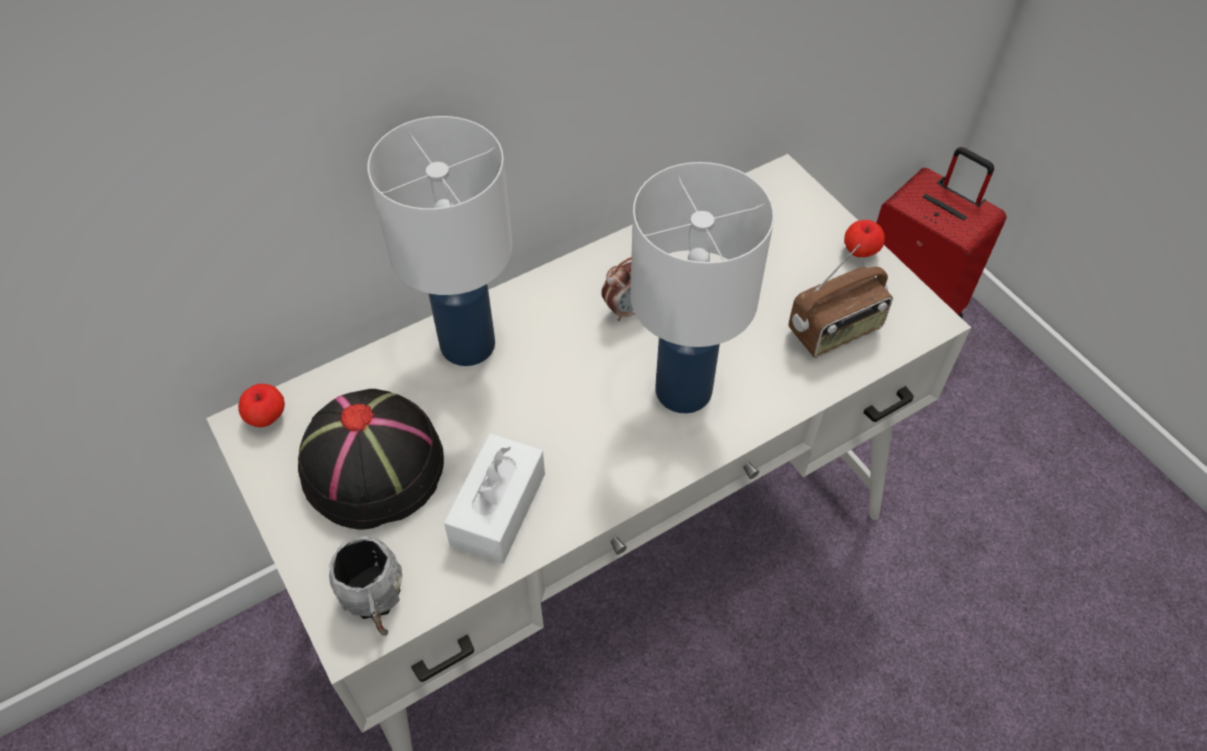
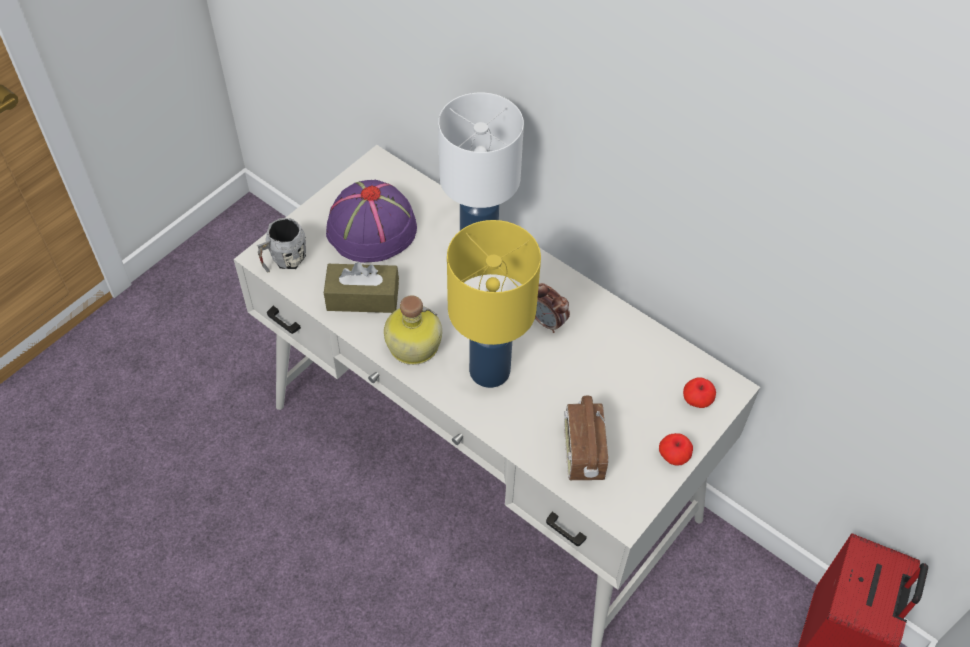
camera: 70 degrees right, 0 degrees up
(267, 417) = (386, 170): apple -> apple (696, 401)
(374, 466) = (371, 229): black hat -> purple hat
(498, 509) = (363, 297): white tissue box -> brown tissue box
(609, 468) = (411, 345): none -> bottle
(681, 389) = (490, 369): white table lamp -> yellow table lamp
(835, 332) = (582, 453): radio -> radio turned 45 degrees clockwise

